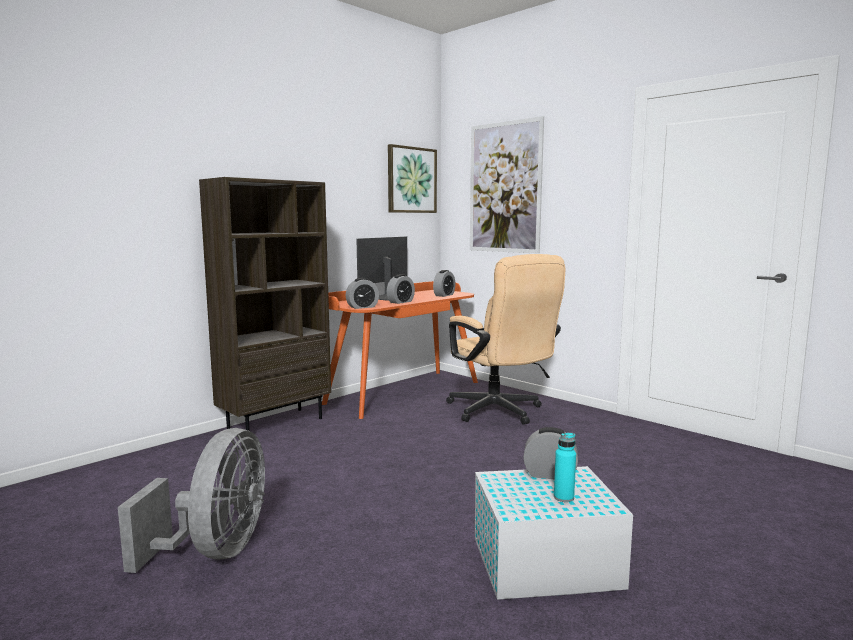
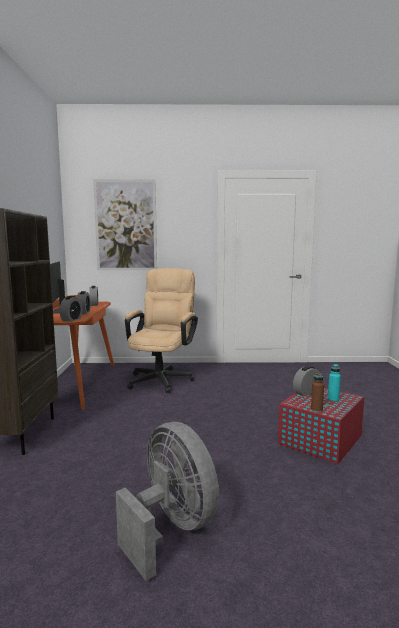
camera: 45 degrees left, 0 degrees up
(411, 180) = (53, 216): picture -> none
(500, 412) = (162, 378): beige office chair -> beige office chair turned 90 degrees counterclockwise
(500, 498) = (316, 410): none -> brown bottle
(543, 561) = (319, 440): white storage box -> red storage box

